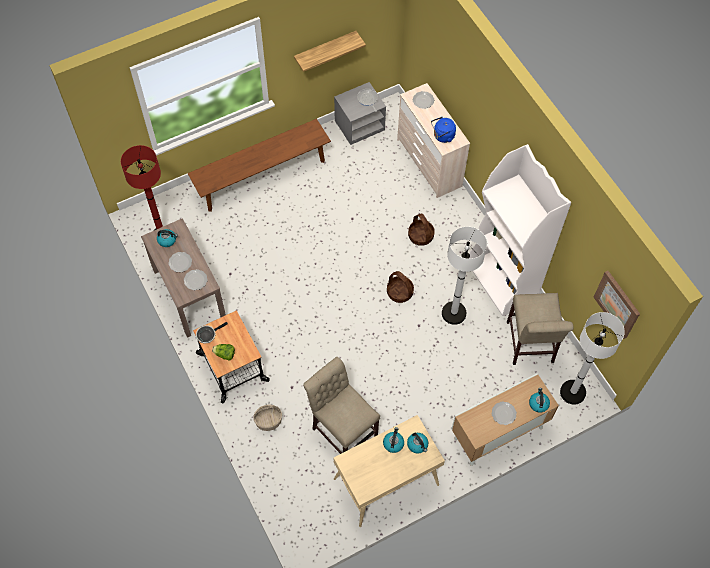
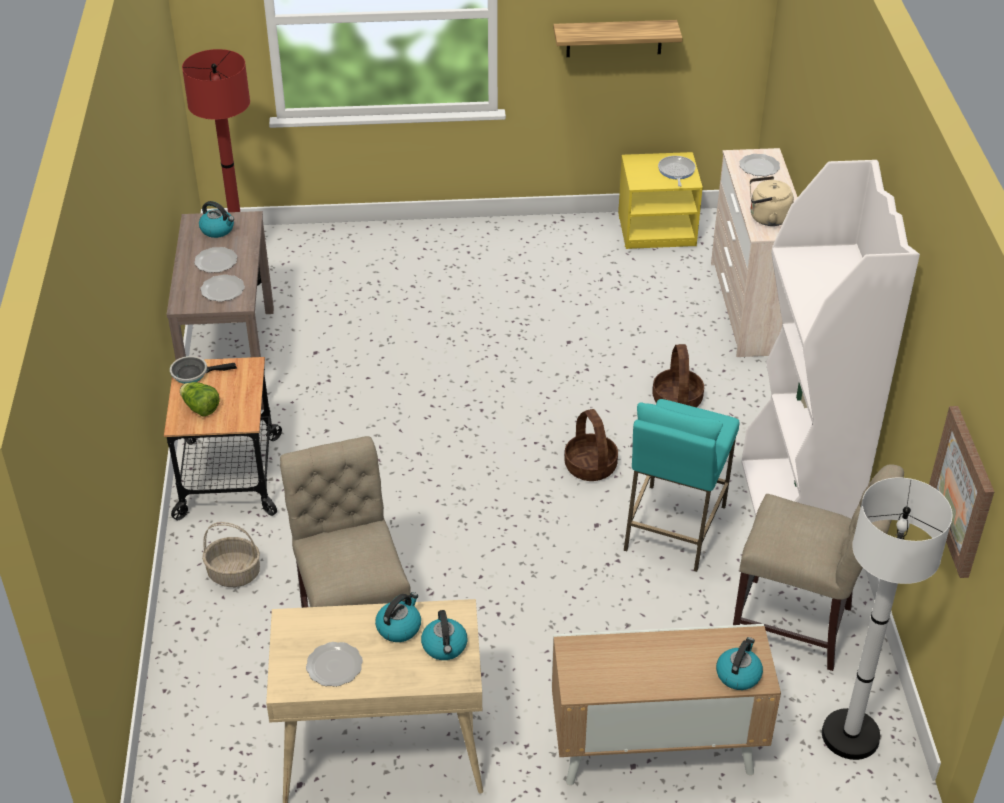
camera: 25 degrees right, 20 degrees down
(262, 177) = (453, 249): brown bench -> none
(359, 125) = (657, 229): grey nightstand -> yellow nightstand
(442, 136) = (766, 218): blue kettle -> beige kettle
(453, 313) = (674, 528): white floor lamp -> turquoise stool
(503, 413) = (654, 665): plate -> plate (333, 666)
(530, 345) = (799, 627): beige chair -> beige chair turned 90 degrees counterclockwise

